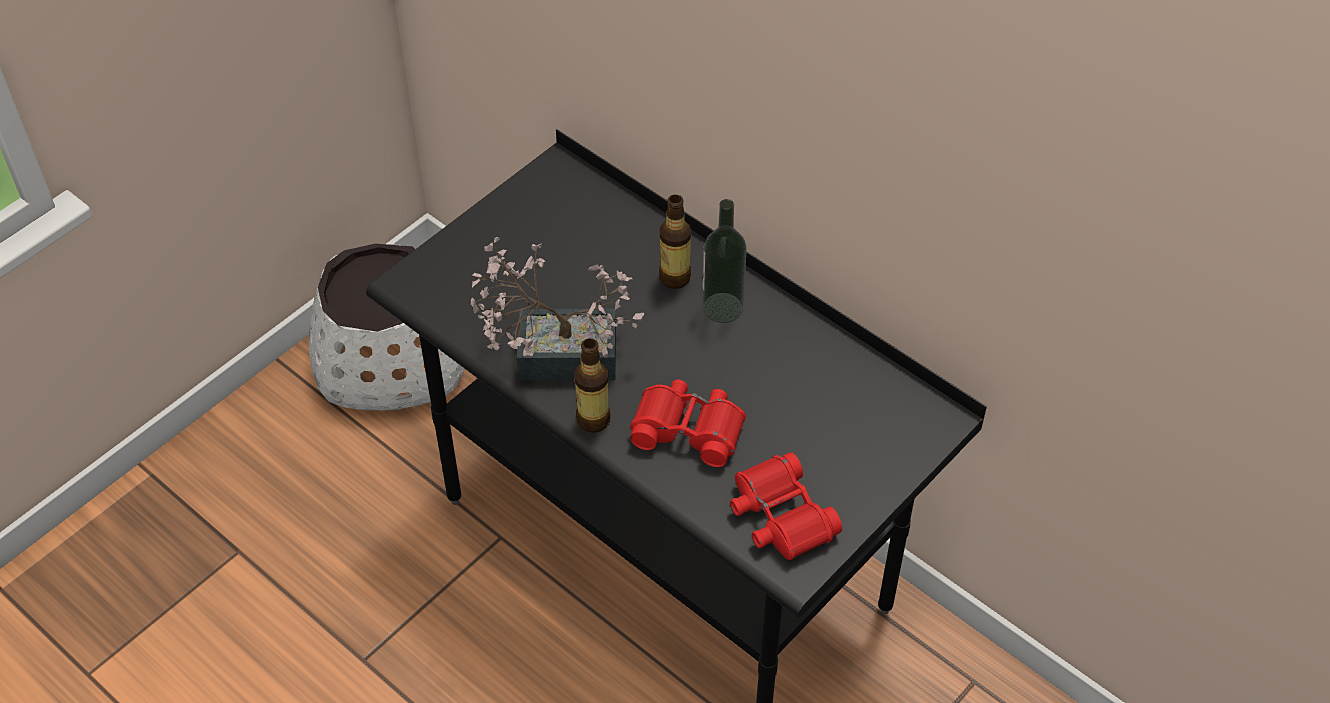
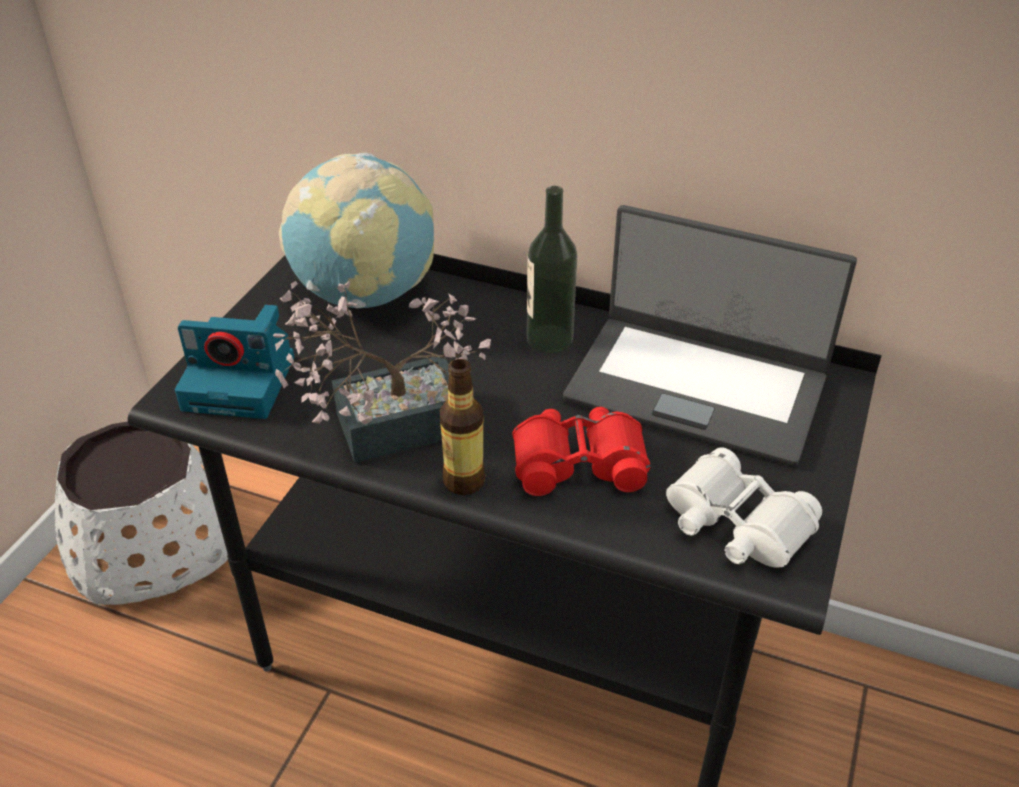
camera: 20 degrees left, 10 degrees down
(460, 282) = (242, 382): none -> camera
(588, 219) = (365, 294): none -> globe
(675, 278) = (484, 324): bottle -> none
(780, 516) = (736, 524): red binoculars -> white binoculars
(821, 388) = (697, 386): none -> laptop

